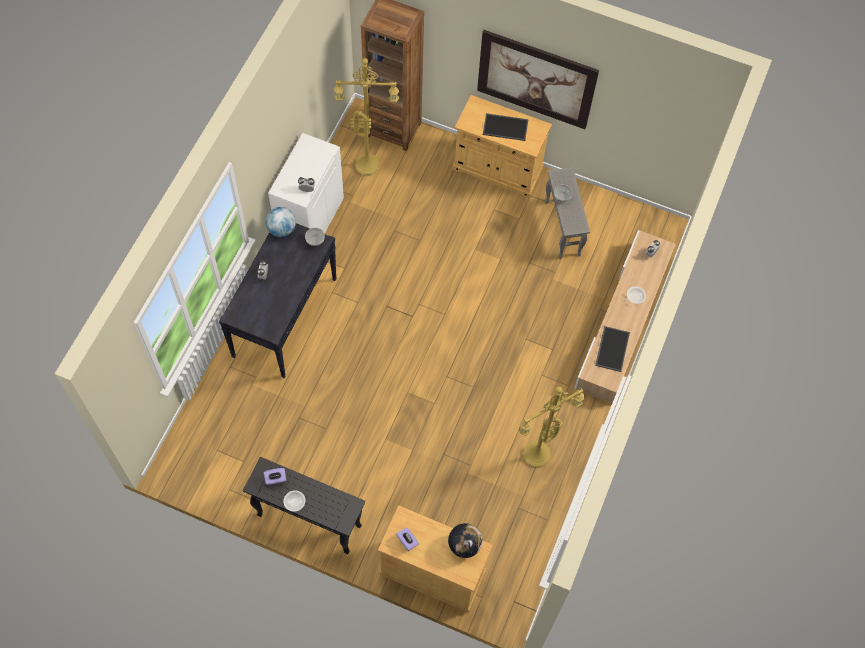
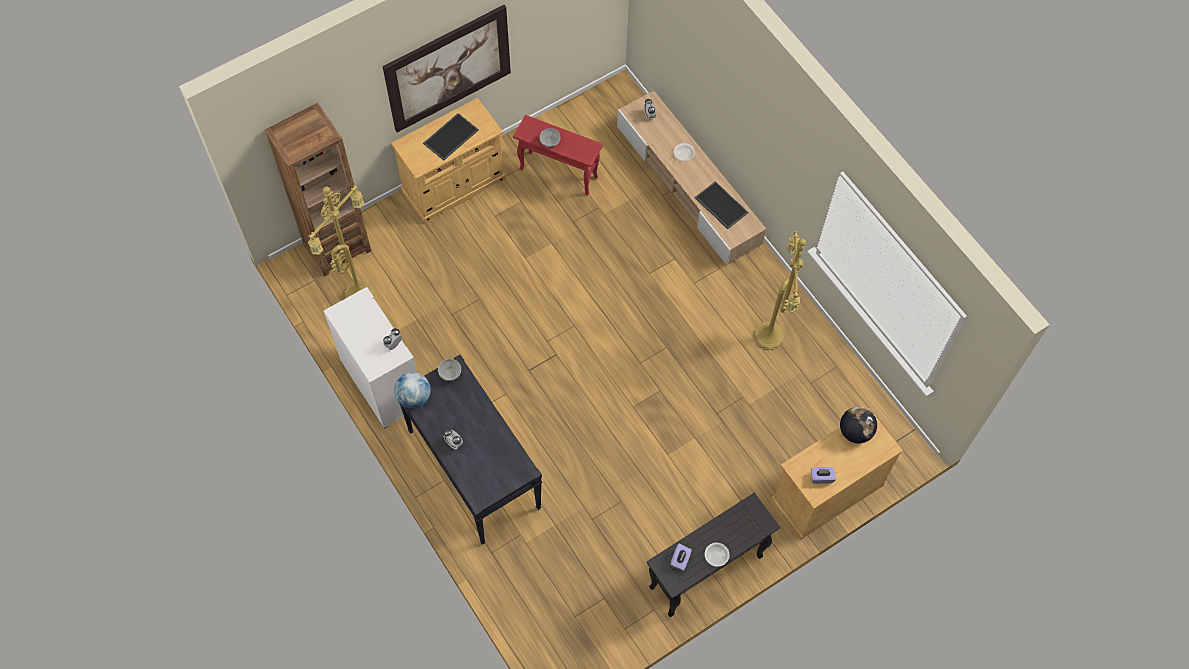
camera: 55 degrees left, 0 degrees up
(562, 229) = (558, 173): grey side table -> red side table

